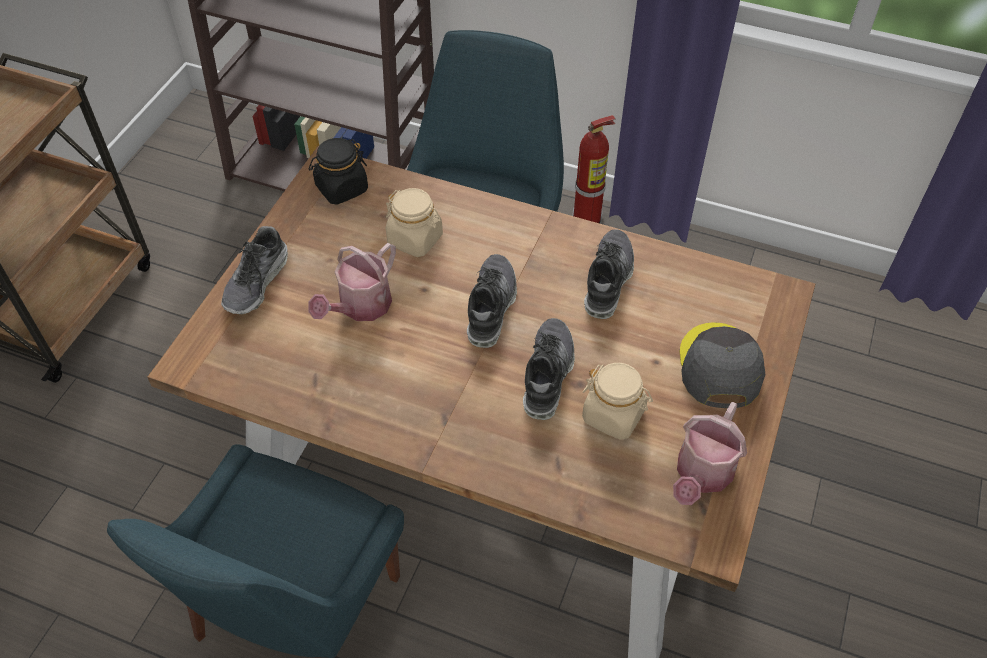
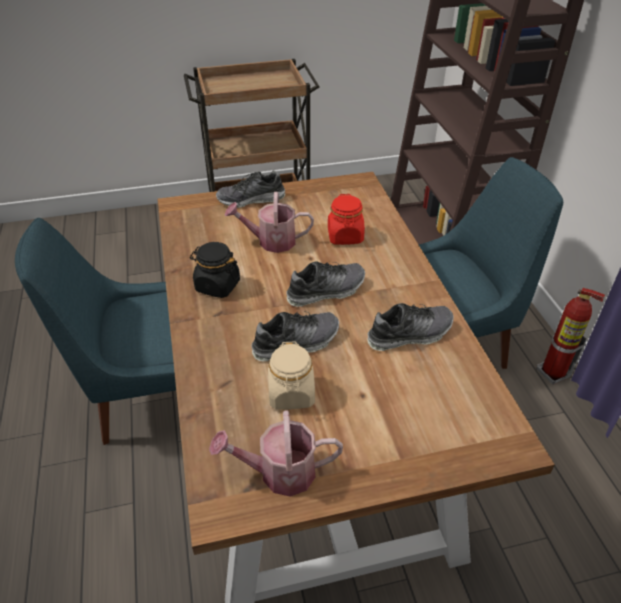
camera: 55 degrees right, 10 degrees down
(341, 188) = (351, 193): black jar -> black jar (217, 286)
(415, 239) = (345, 236): beige jar -> red jar
(719, 367) = (394, 436): grey cap -> none

